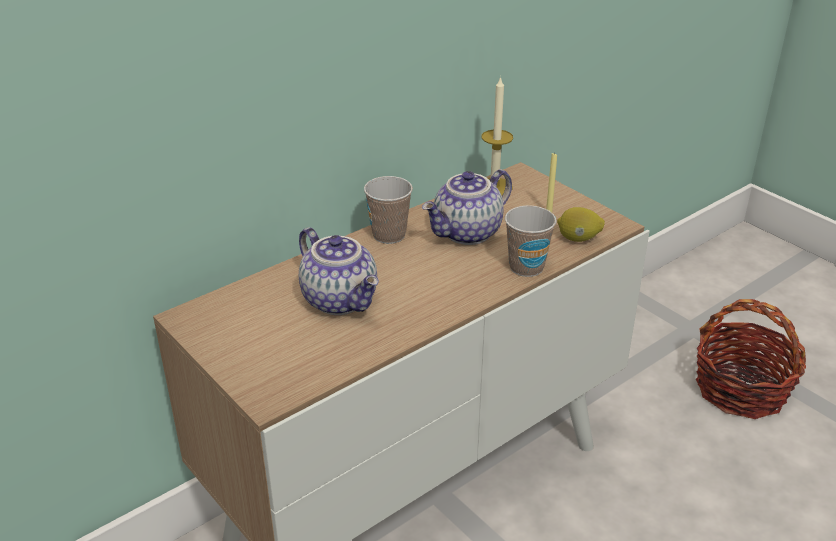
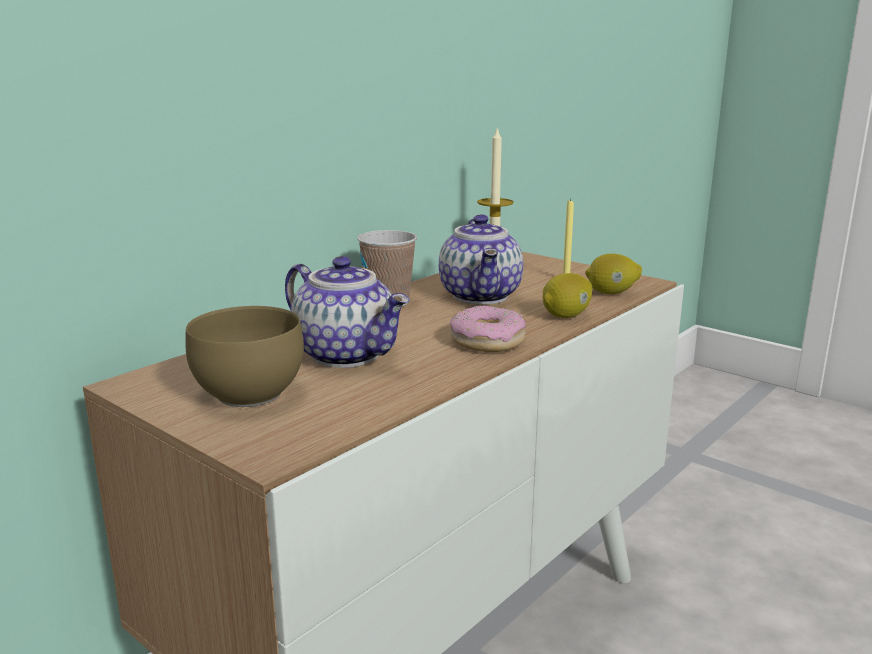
camera: 10 degrees left, 15 degrees down
(264, 340) = (251, 396): none -> brown bowl
(451, 294) = (488, 341): none -> donut
(468, 233) = (482, 296): teapot -> teapot turned 45 degrees counterclockwise
(526, 267) = (567, 316): cup -> lemon
(741, 390) = (763, 503): basket -> none

